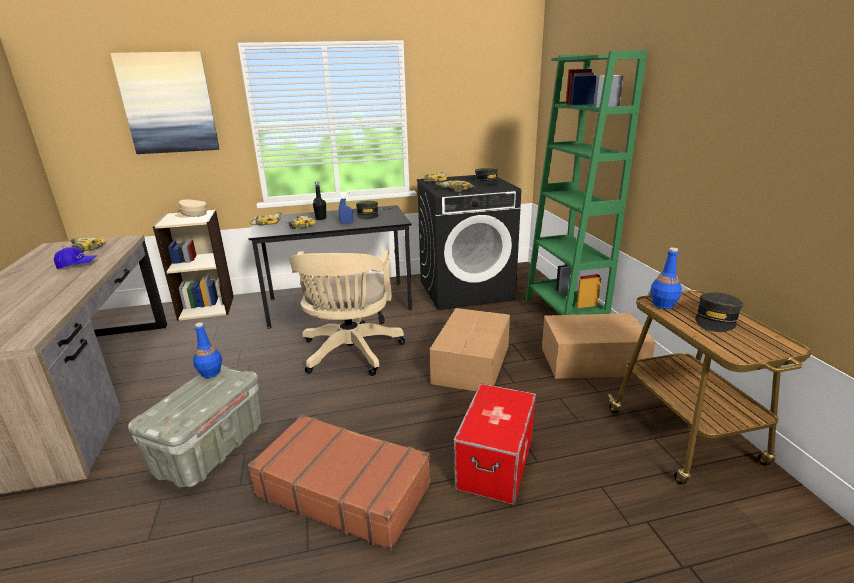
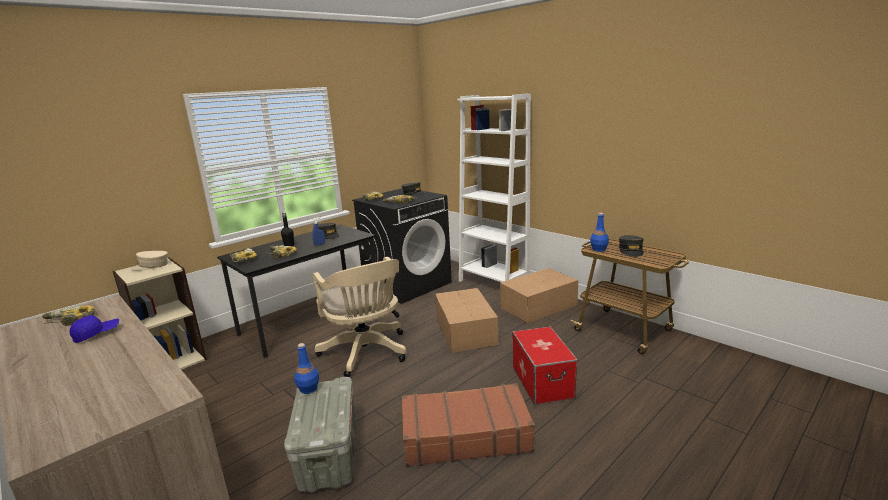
camera: 30 degrees left, 5 degrees down
(168, 103) = (112, 156): picture -> none
(564, 314) = (493, 283): green bookcase -> white bookcase

